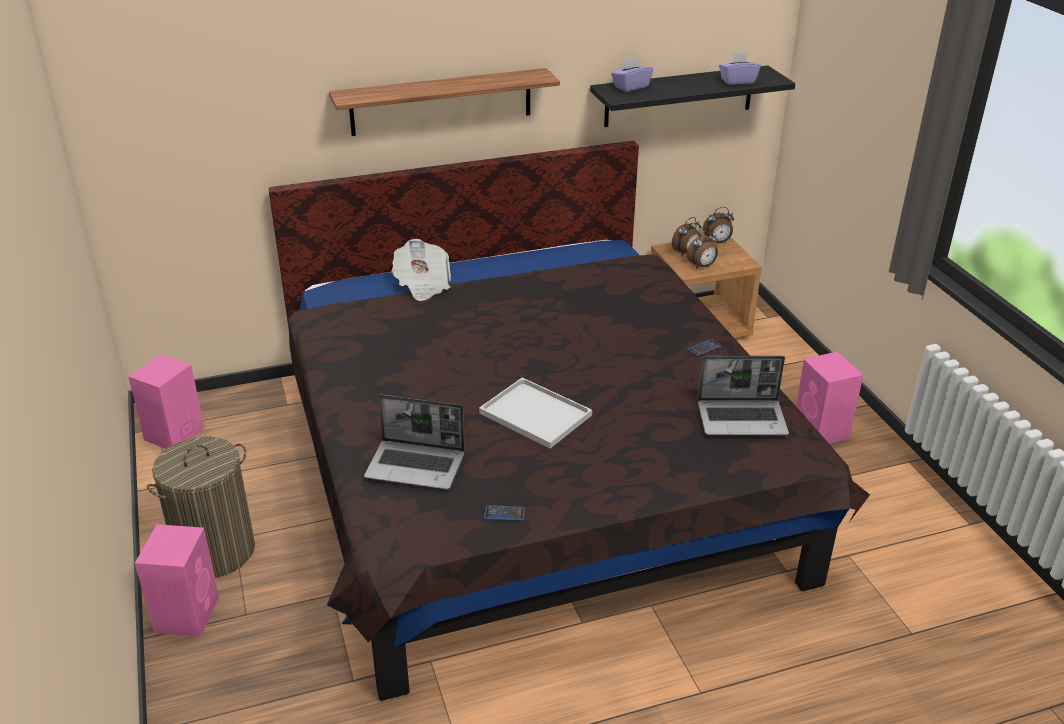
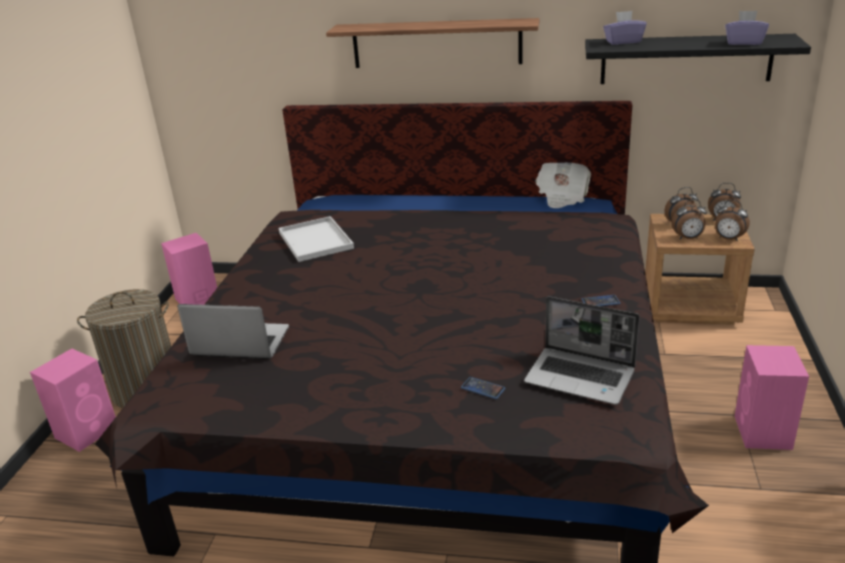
camera: 30 degrees right, 5 degrees down
(417, 466) = (239, 343): laptop -> laptop turned 150 degrees clockwise
(422, 285) = (391, 206): newspaper -> newspaper (562, 197)
(504, 513) = (265, 403): phone -> phone (483, 388)
(533, 414) = (378, 324): white tray -> white tray (314, 240)
(735, 261) = (728, 239): none -> alarm clock

